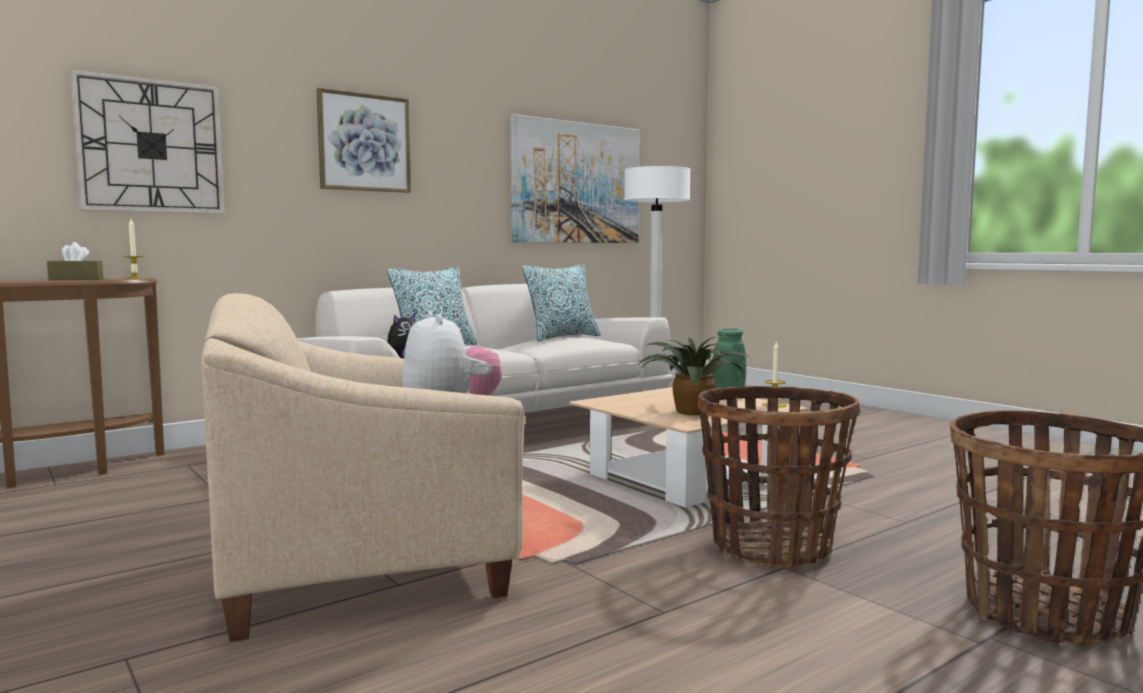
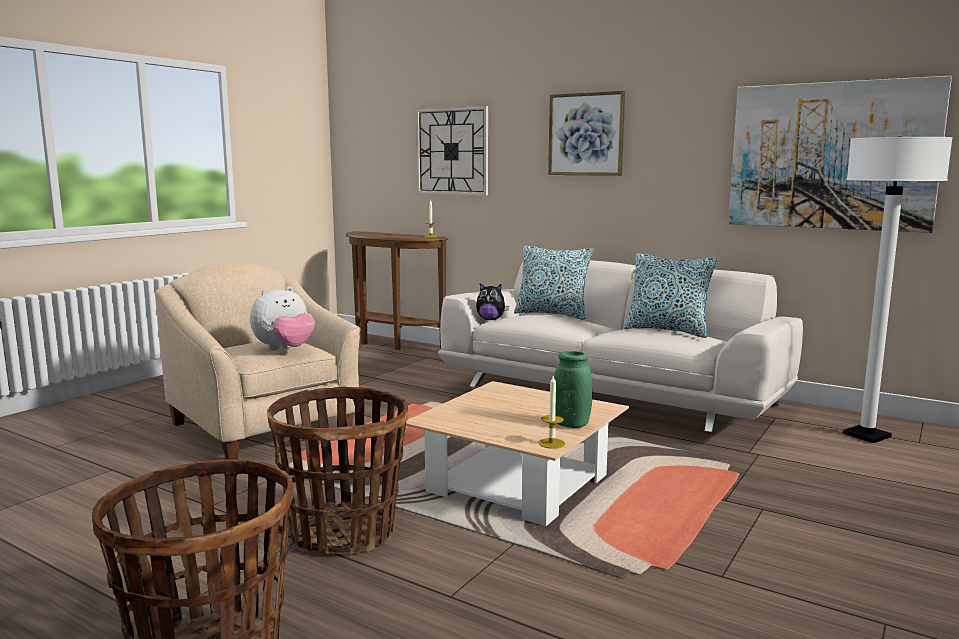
camera: 70 degrees right, 5 degrees up
(76, 279) = (398, 235): brown tissue box -> none
(691, 411) = (485, 417): potted plant -> none

